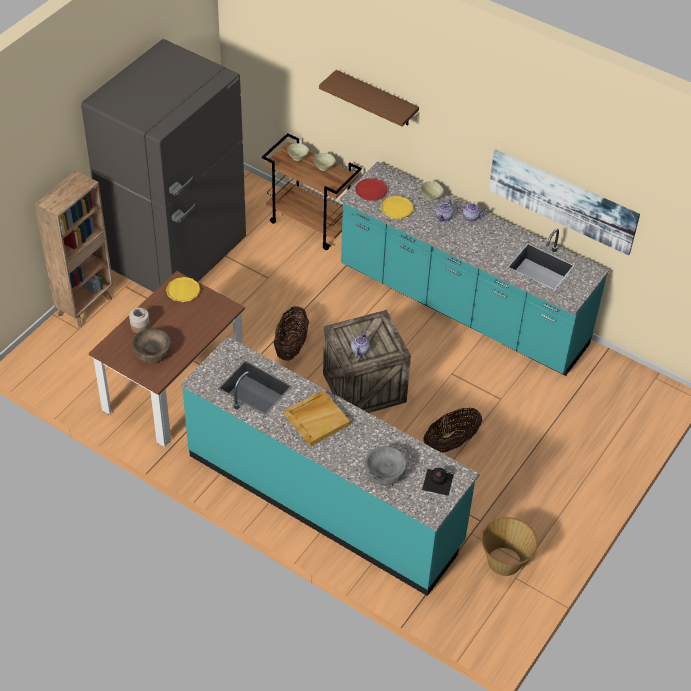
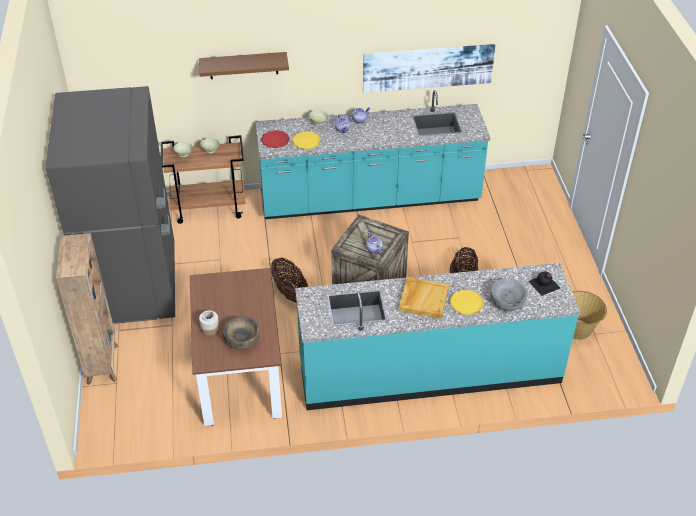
camera: 40 degrees left, 5 degrees down
(183, 291) = (212, 285): yellow plate -> yellow plate (466, 304)

